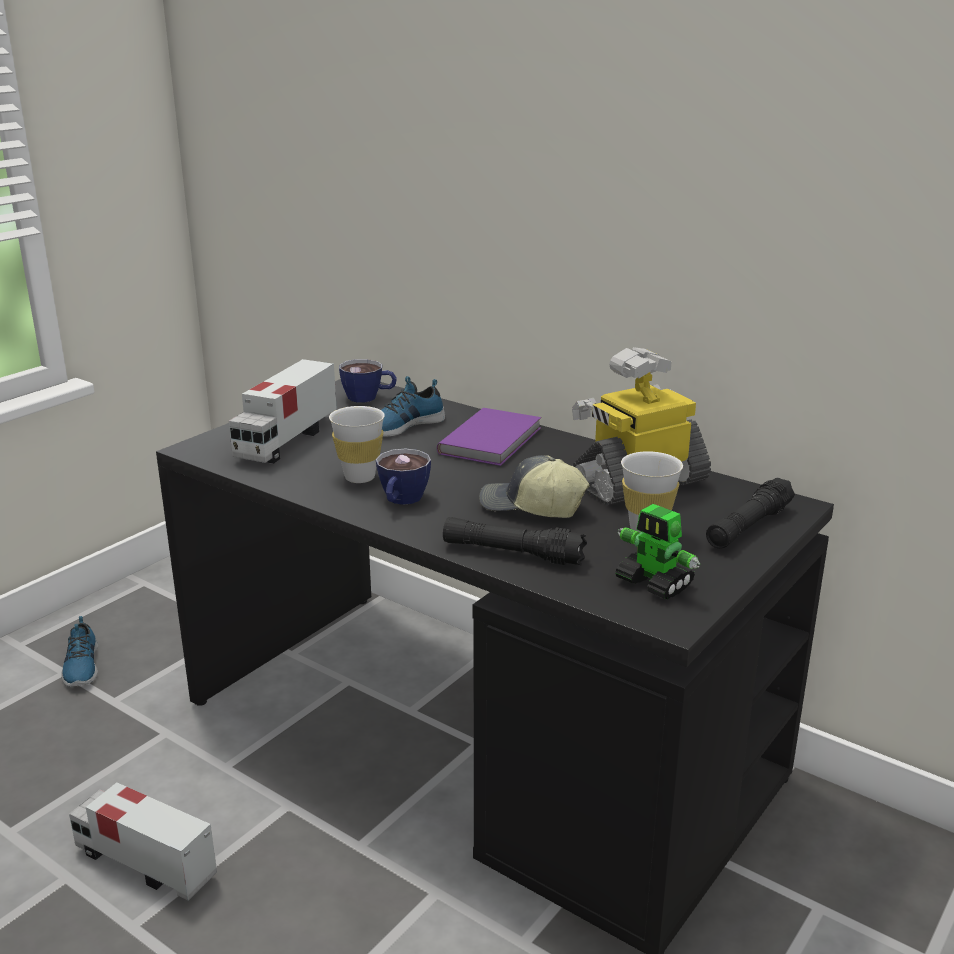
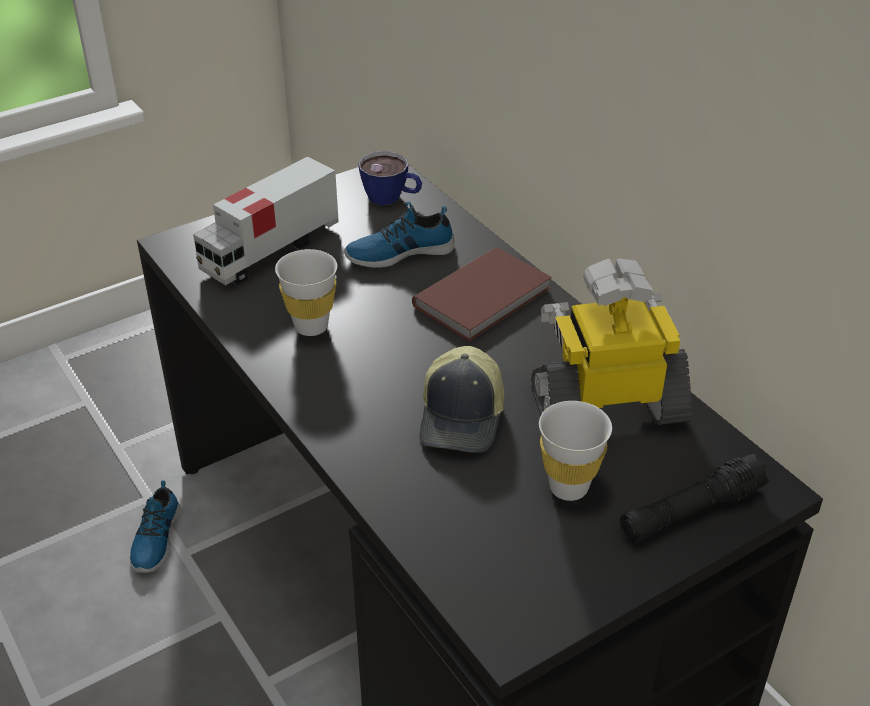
camera: 20 degrees right, 15 degrees up
(80, 667) = (103, 398): shoe -> shoe (155, 539)
(144, 863) = (73, 641): toy truck -> none
(401, 501) = (333, 374): cup -> none
(493, 440) = (485, 298): purple book -> brown book
(512, 553) = (401, 486): black flashlight -> none
(531, 507) = (463, 418): cap -> cap turned 120 degrees counterclockwise
(654, 584) = (525, 575): toy robot -> none

